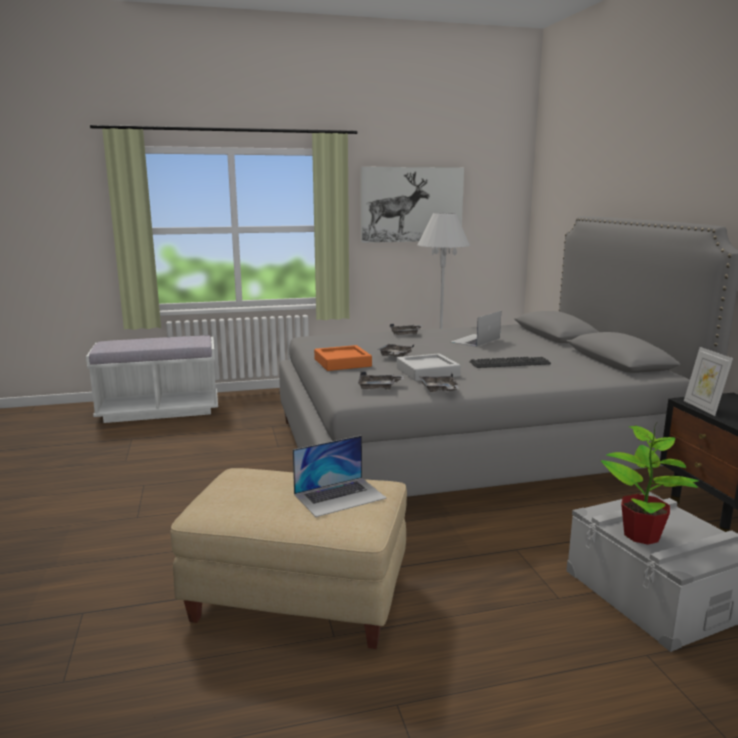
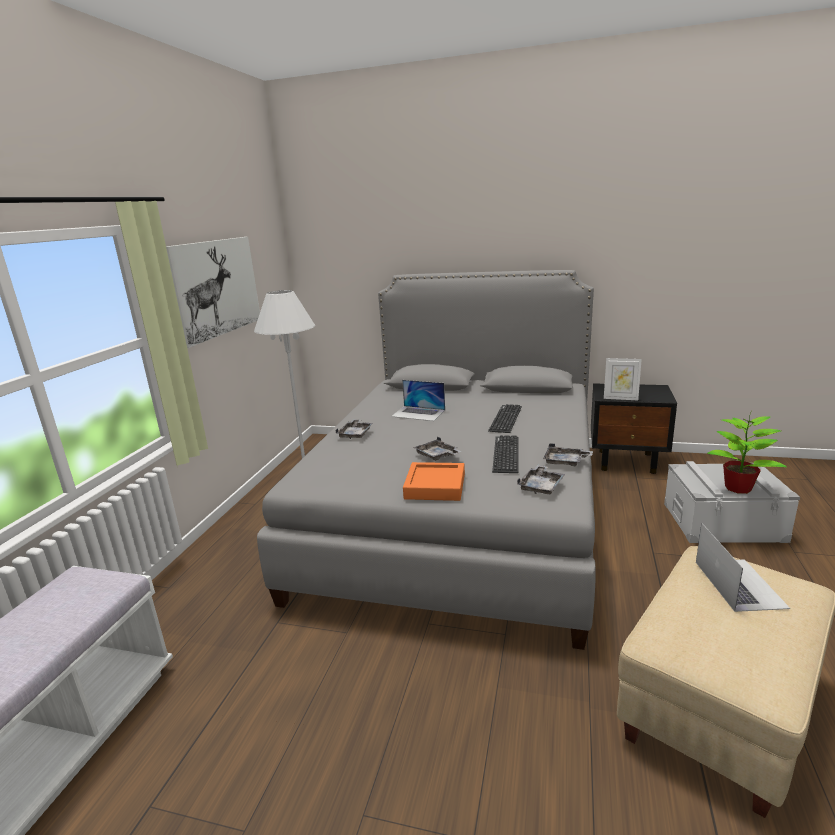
camera: 60 degrees left, 5 degrees up
(427, 372) = (506, 454): grey tray -> keyboard
(475, 340) = (418, 413): laptop -> laptop turned 45 degrees counterclockwise

